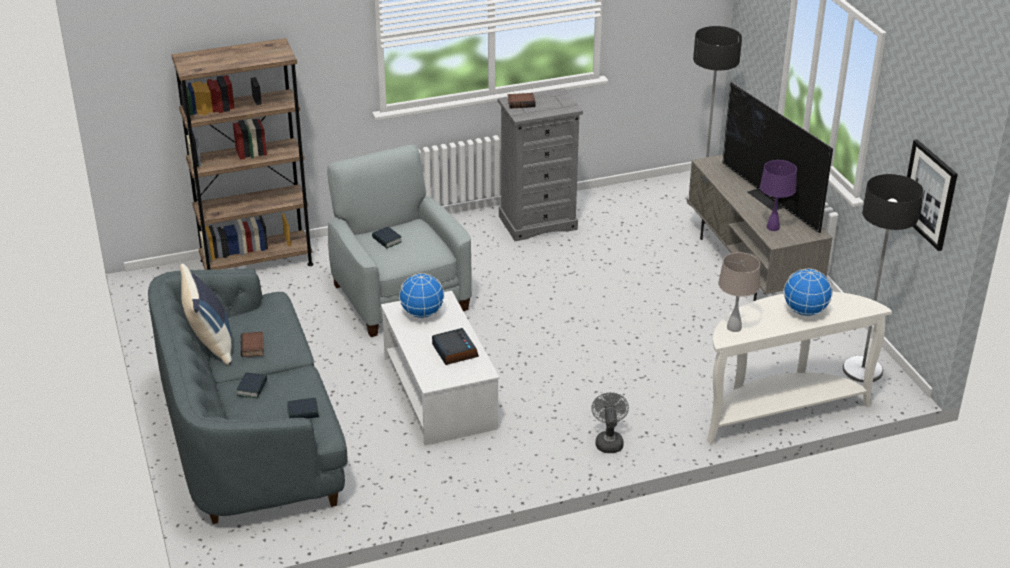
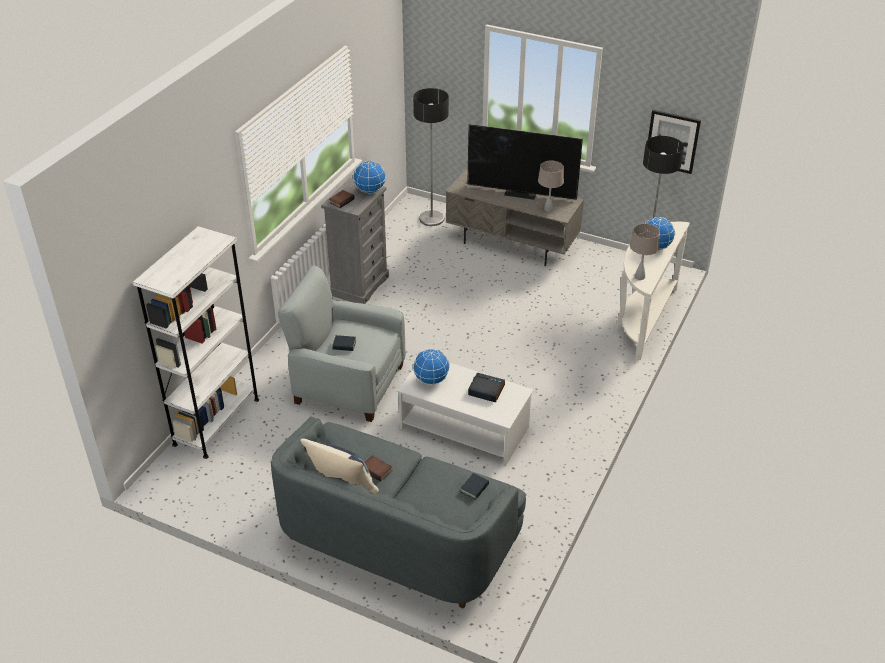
camera: 45 degrees left, 5 degrees up
(252, 388) = (419, 496): book -> none
(256, 262) = (216, 422): brown bookcase -> white bookcase
(562, 107) = (370, 191): none -> globe
(608, 441) = (592, 393): grey fan -> none
(773, 227) = (548, 209): purple table lamp -> beige table lamp

